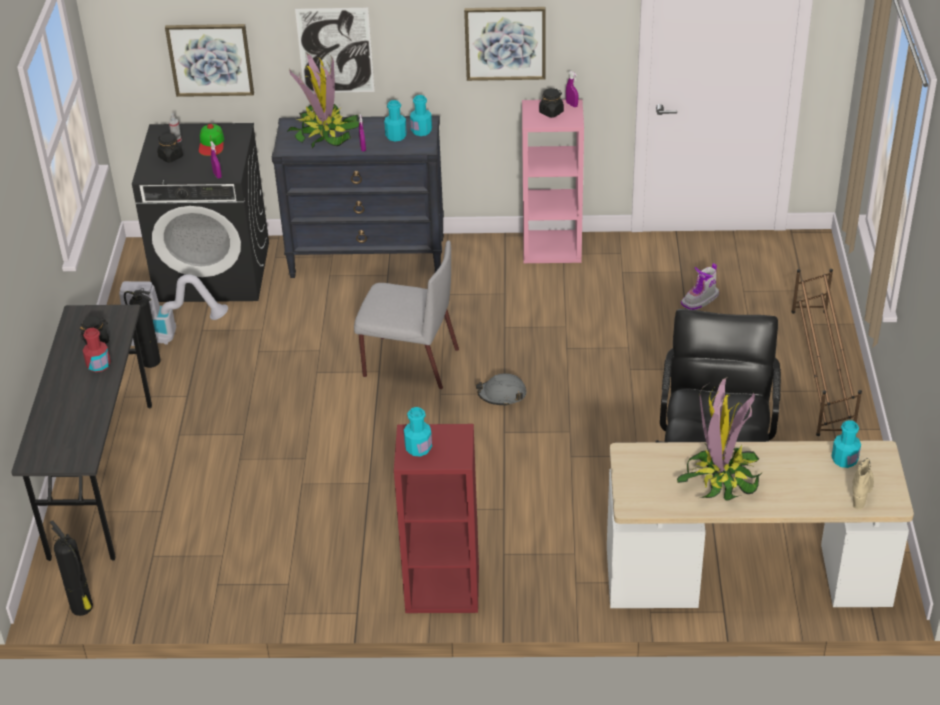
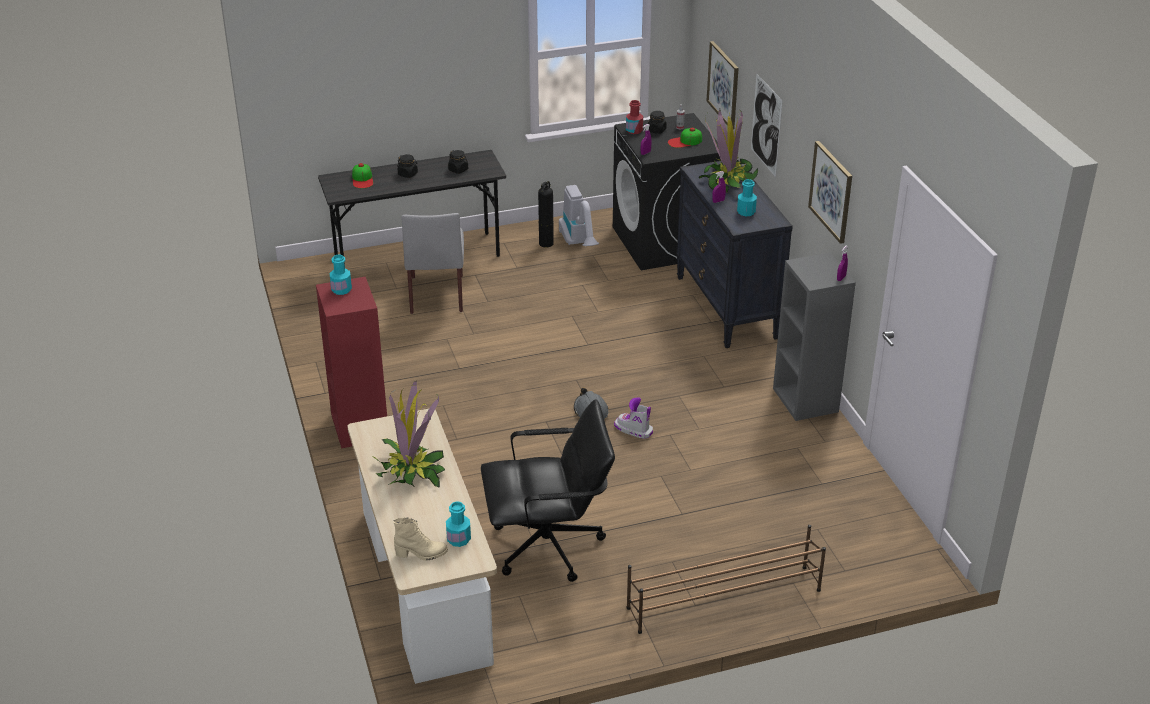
camera: 70 degrees right, 5 degrees down
(56, 430) = (362, 179): none -> cap
(82, 608) = (297, 282): fire extinguisher -> none
(98, 365) = (433, 177): red bottle -> red bottle (634, 130)
(409, 363) = (606, 356): grey chair -> grey chair (436, 293)
(421, 131) = (762, 222): turquoise bottle -> none
(551, 112) = (820, 270): black jar -> black jar (408, 174)
(552, 247) = (806, 400): pink bookcase -> grey bookcase
(700, 300) = (785, 503): boot -> boot (633, 430)

